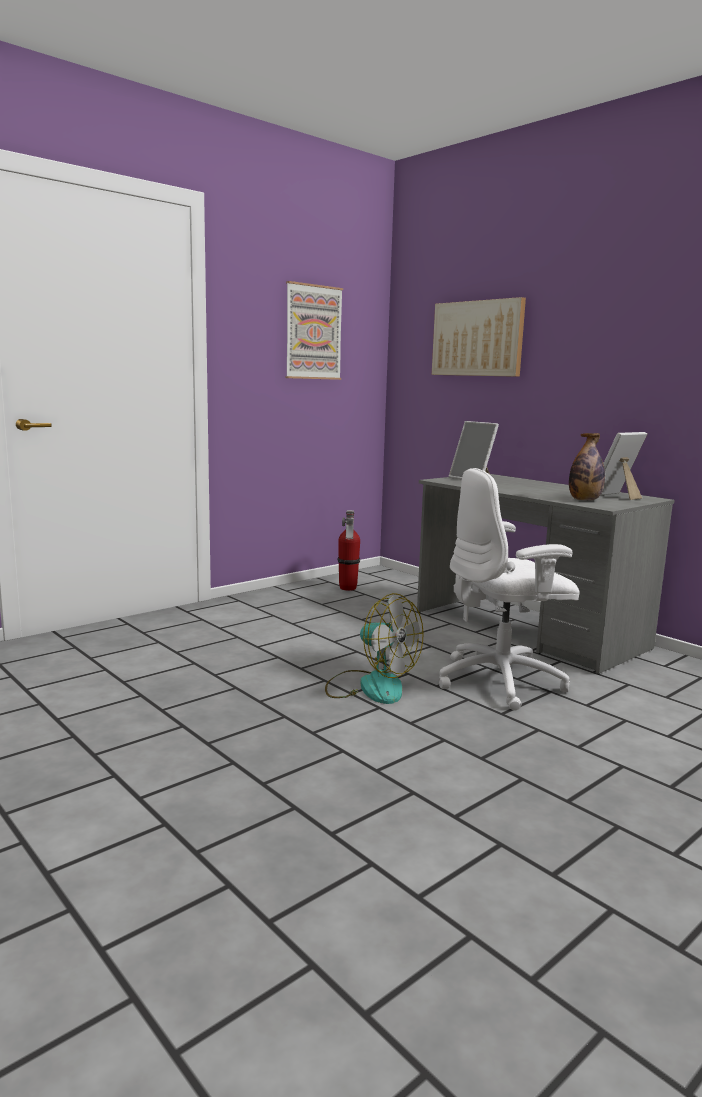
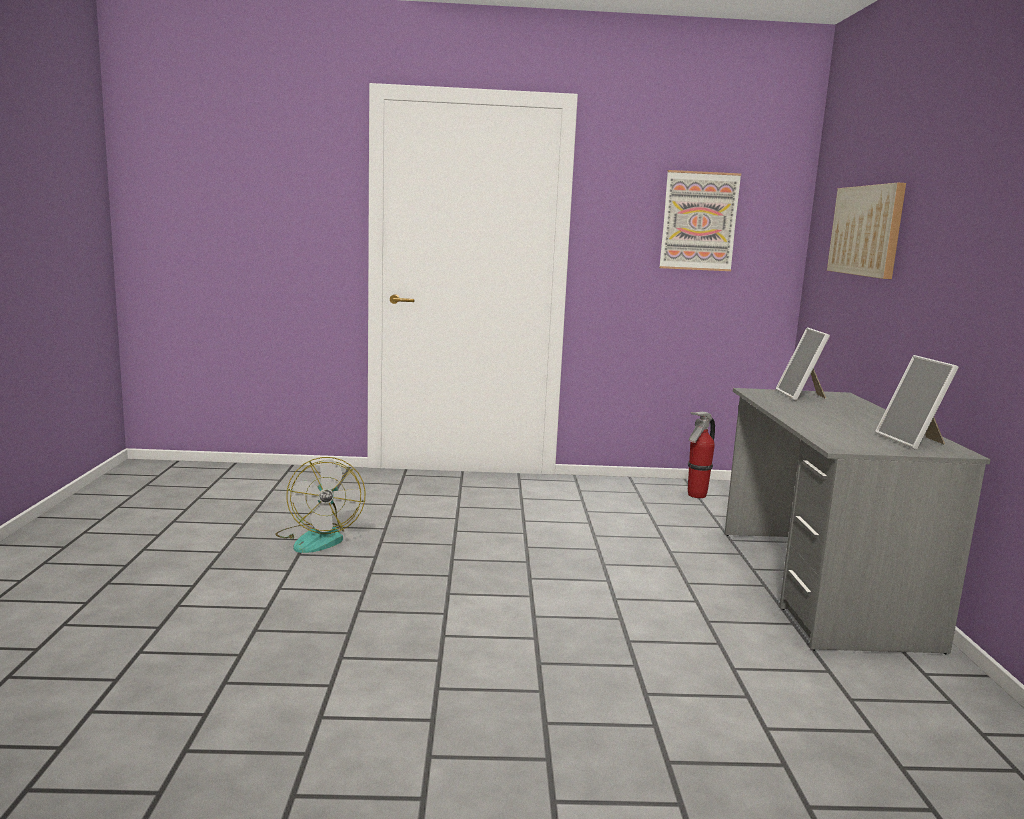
camera: 40 degrees right, 0 degrees up
(370, 686) = (555, 578): fan -> fan (319, 537)
(502, 681) = (685, 618): white office chair -> none
(584, 500) = (844, 437): bottle -> none
(617, 496) = (912, 441): picture frame -> picture frame turned 105 degrees counterclockwise

